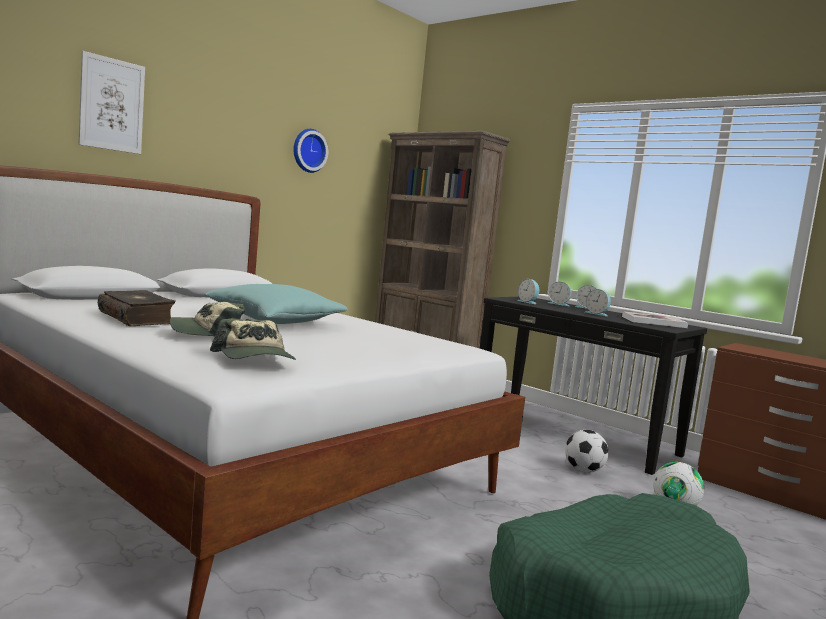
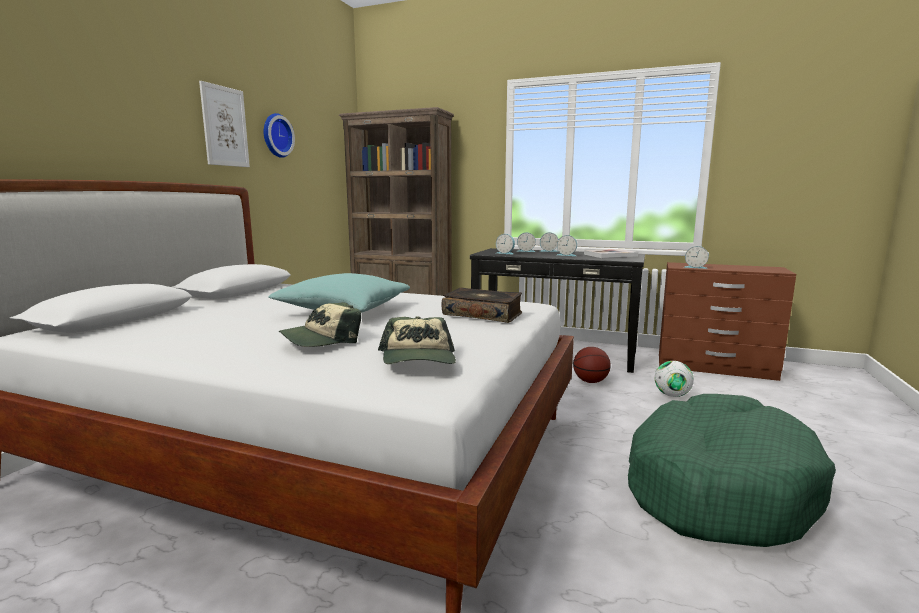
camera: 20 degrees left, 5 degrees up
(112, 104) = (73, 95): picture -> picture (225, 126)
(137, 318) = (217, 337): book -> book (483, 314)
(255, 358) = (418, 359): cap -> cap turned 45 degrees clockwise
(583, 470) = (590, 381): football -> basketball
(758, 352) = (695, 267): none -> alarm clock

